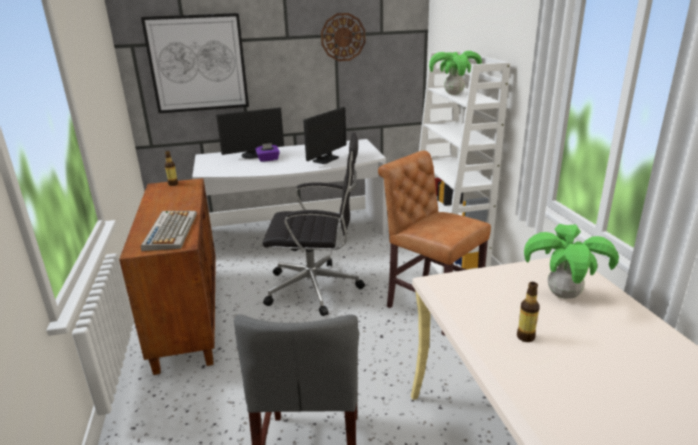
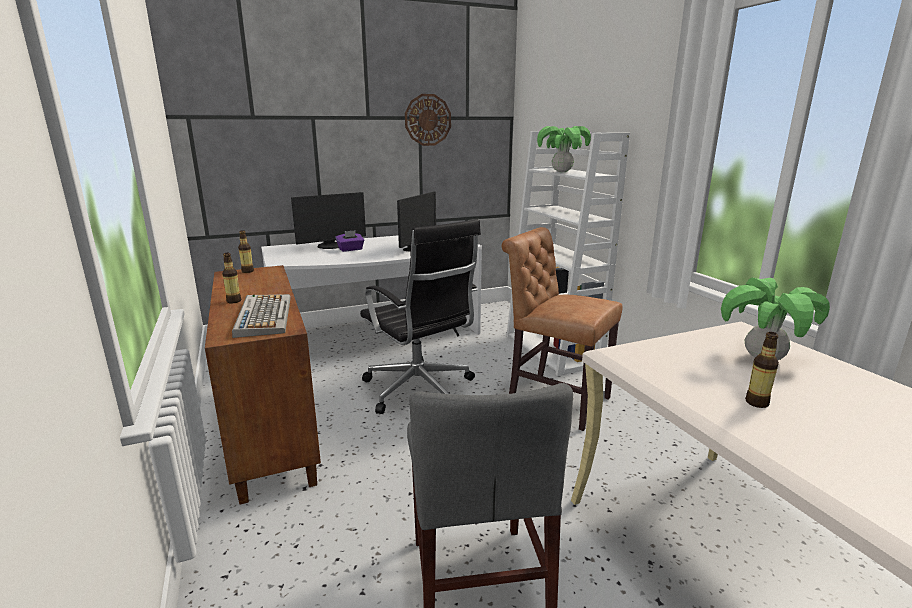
camera: 10 degrees left, 5 degrees down
(153, 215) = (234, 301): none -> bottle
(198, 63) = (266, 141): picture -> none
(316, 288) = (420, 390): black office chair -> black office chair turned 60 degrees clockwise

